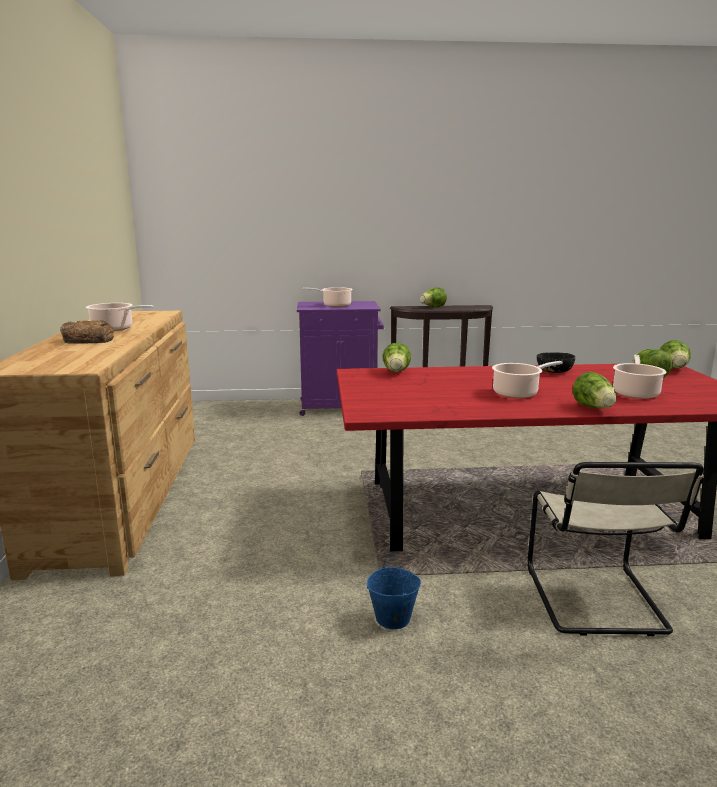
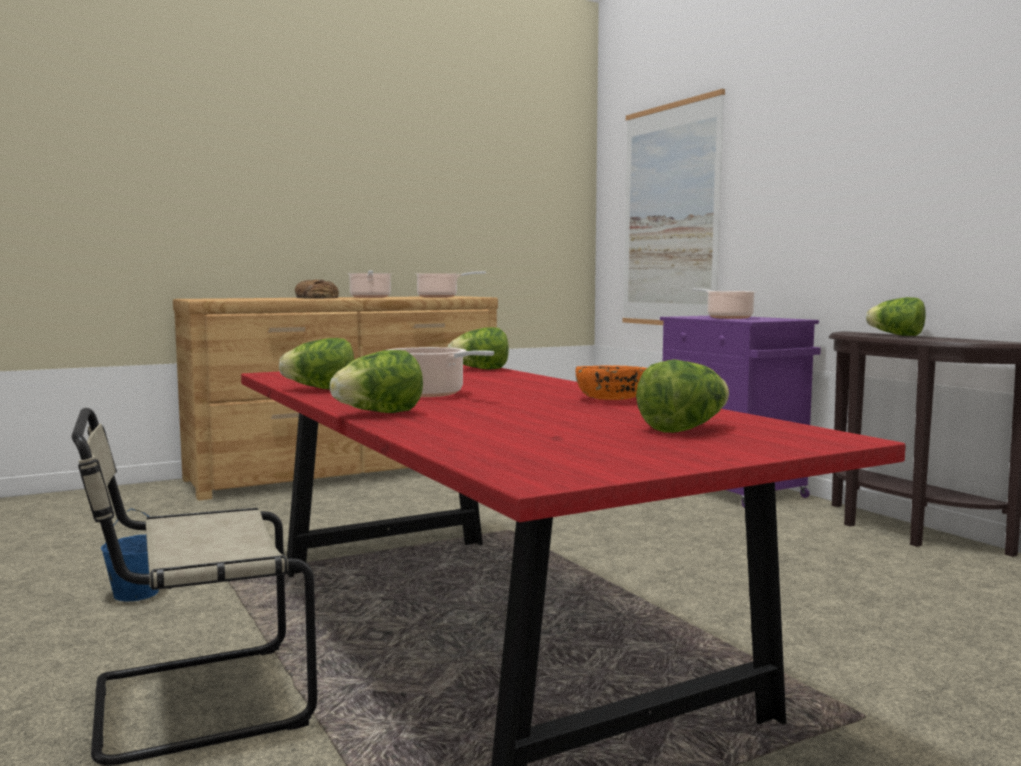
camera: 65 degrees right, 10 degrees down
(233, 232) = (670, 216): none -> picture
(554, 371) = (612, 399): black bowl -> orange bowl
(635, 393) = (516, 425): cooking pot -> cooking pot (440, 297)
(674, 369) = (810, 440): lettuce -> lettuce (321, 389)

